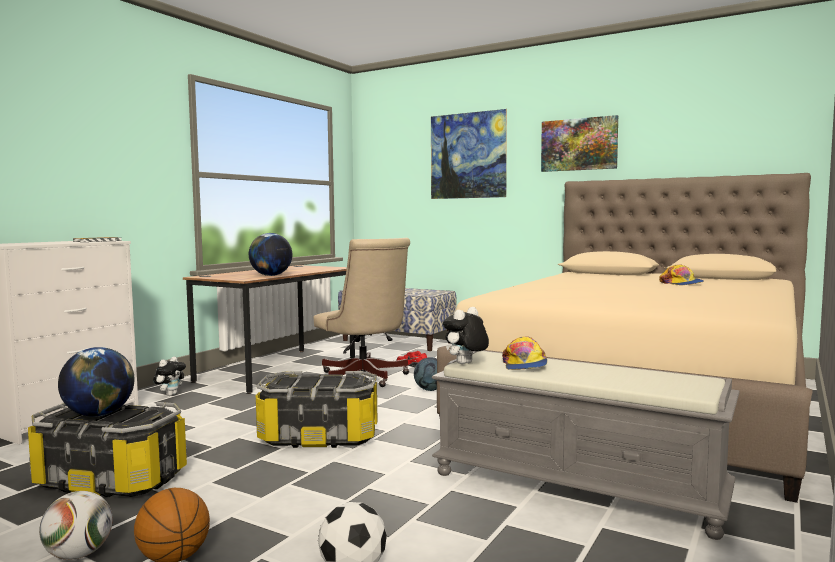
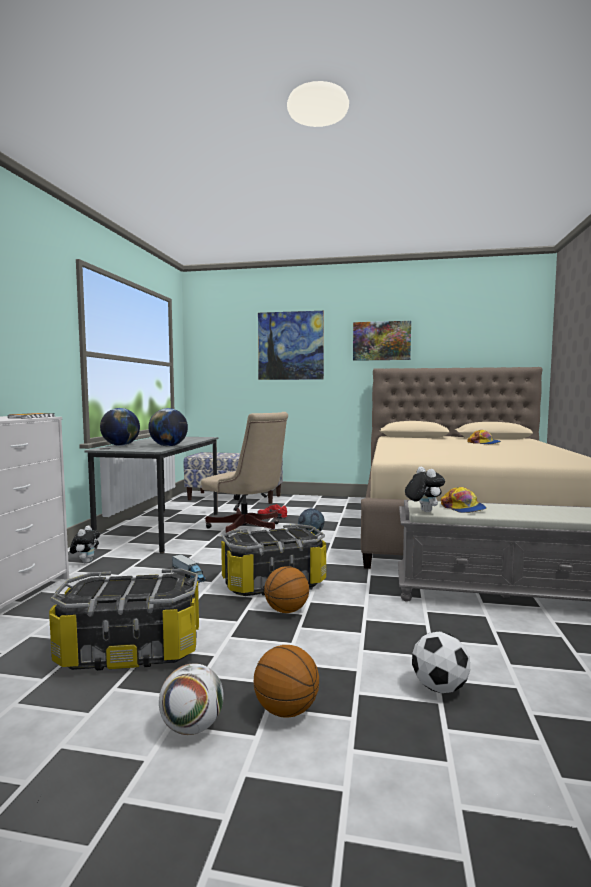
camera: 20 degrees left, 0 degrees up
(99, 414) = (119, 588): globe -> globe (121, 445)
(246, 418) = (189, 575): none -> toy truck
(279, 369) = (162, 529): brown desk -> grey desk
(296, 466) = (286, 611): none -> basketball
(465, 364) = (423, 511): plush toy -> plush toy turned 135 degrees clockwise

